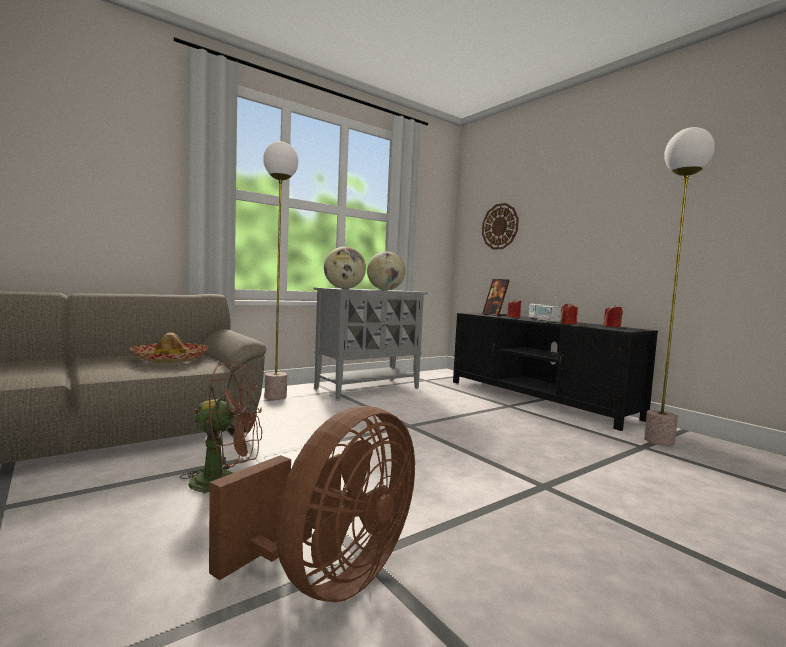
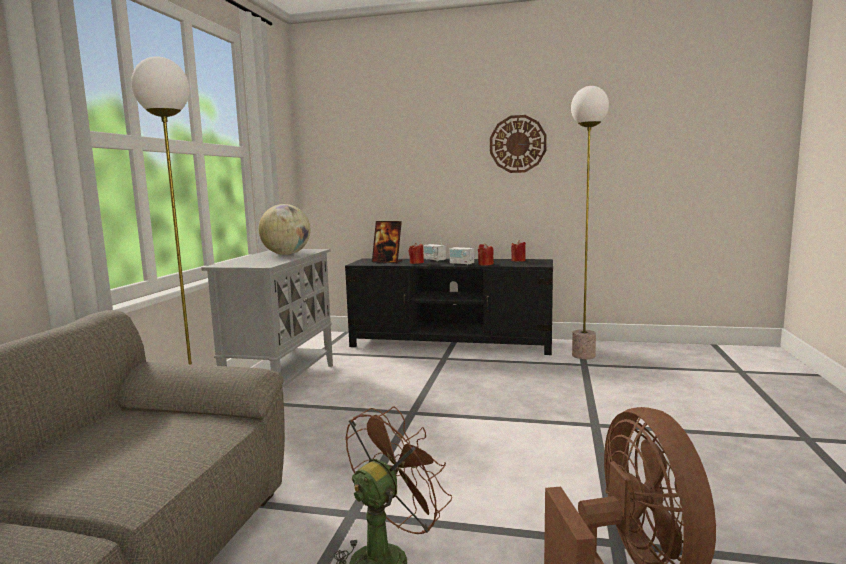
camera: 40 degrees left, 5 degrees up
(169, 359) = (138, 438): hat -> none
(344, 288) = (260, 264): globe -> none
(500, 226) = (367, 157): wall clock -> wall clock (517, 144)

